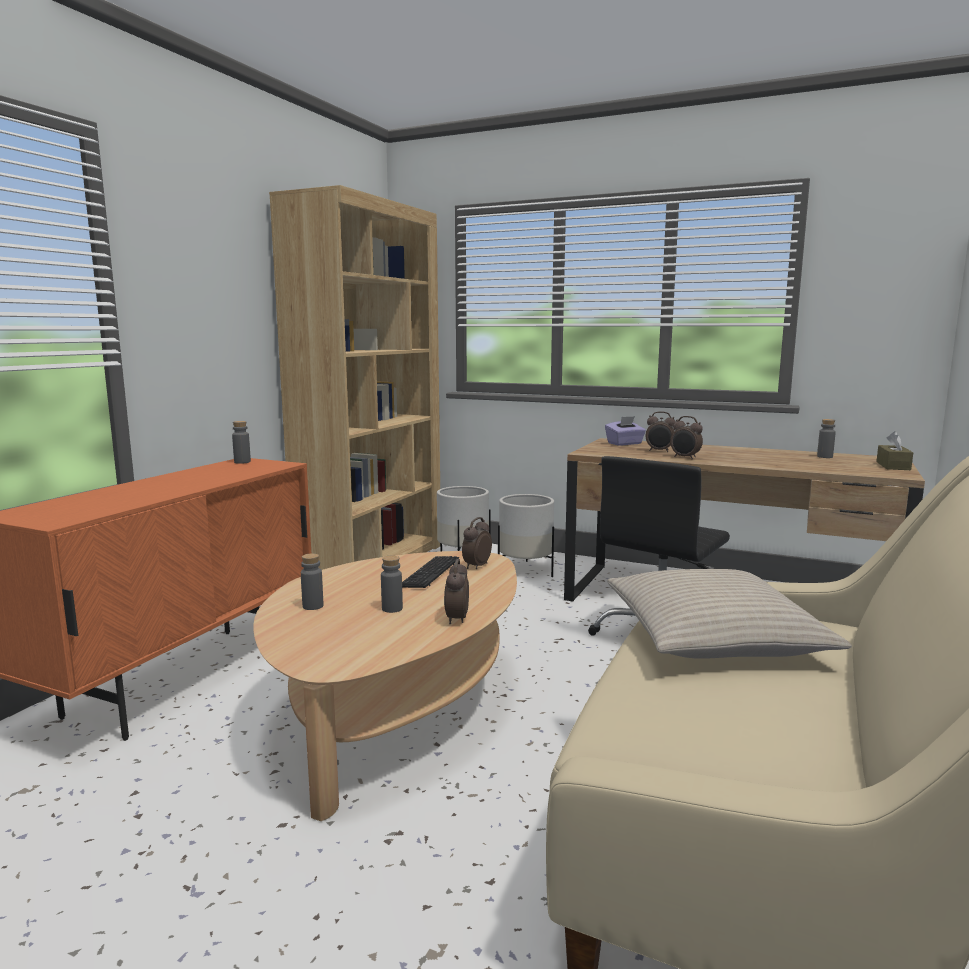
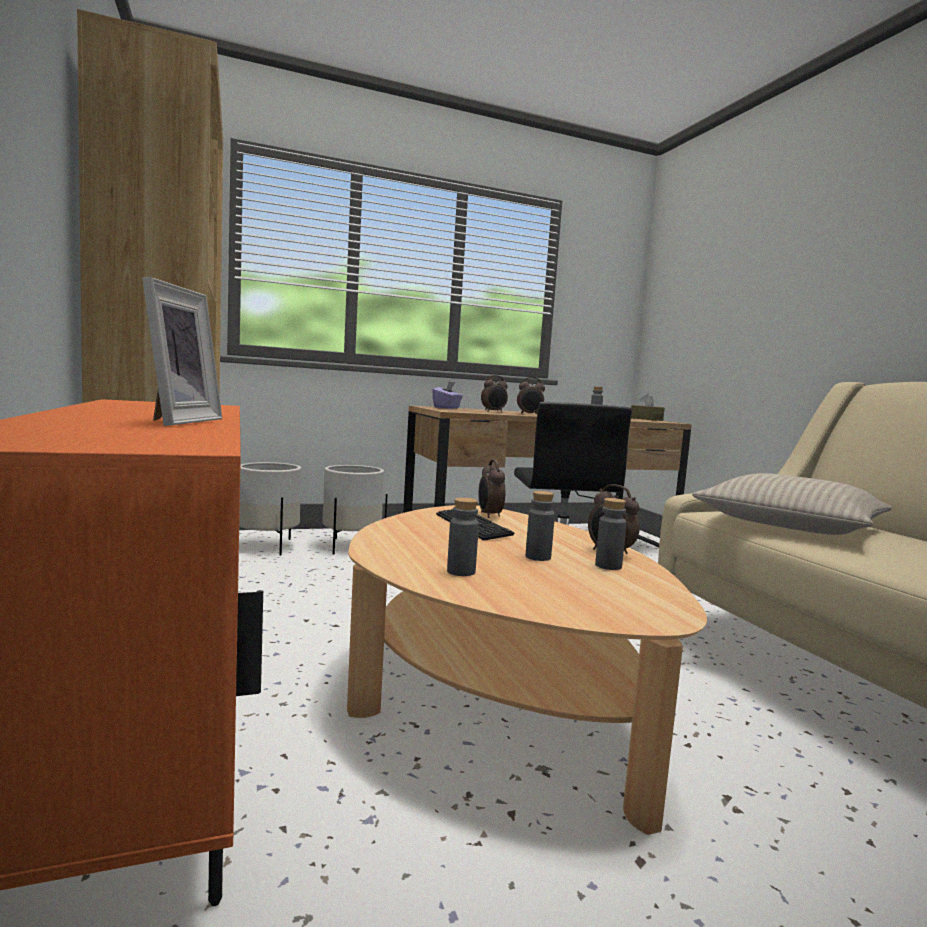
camera: 45 degrees left, 5 degrees down
(151, 494) = (175, 421): none -> picture frame
(242, 462) = (136, 402): grey bottle -> grey bottle (608, 566)

